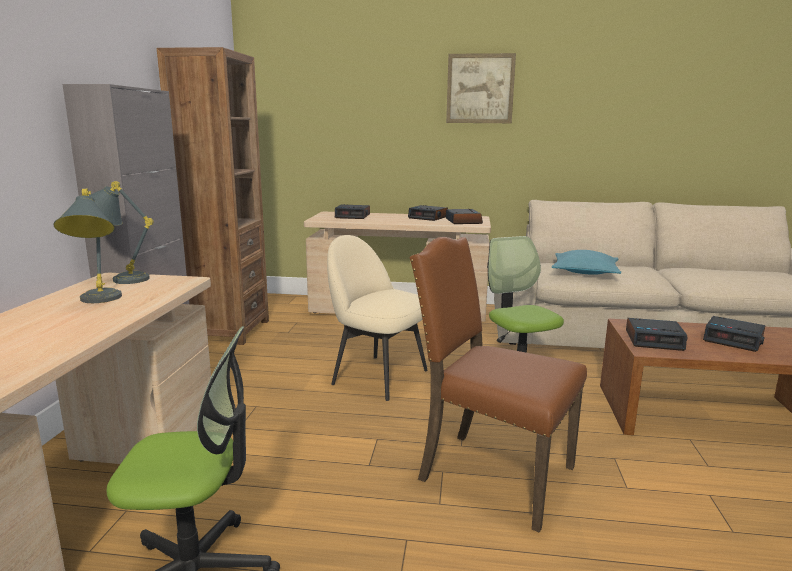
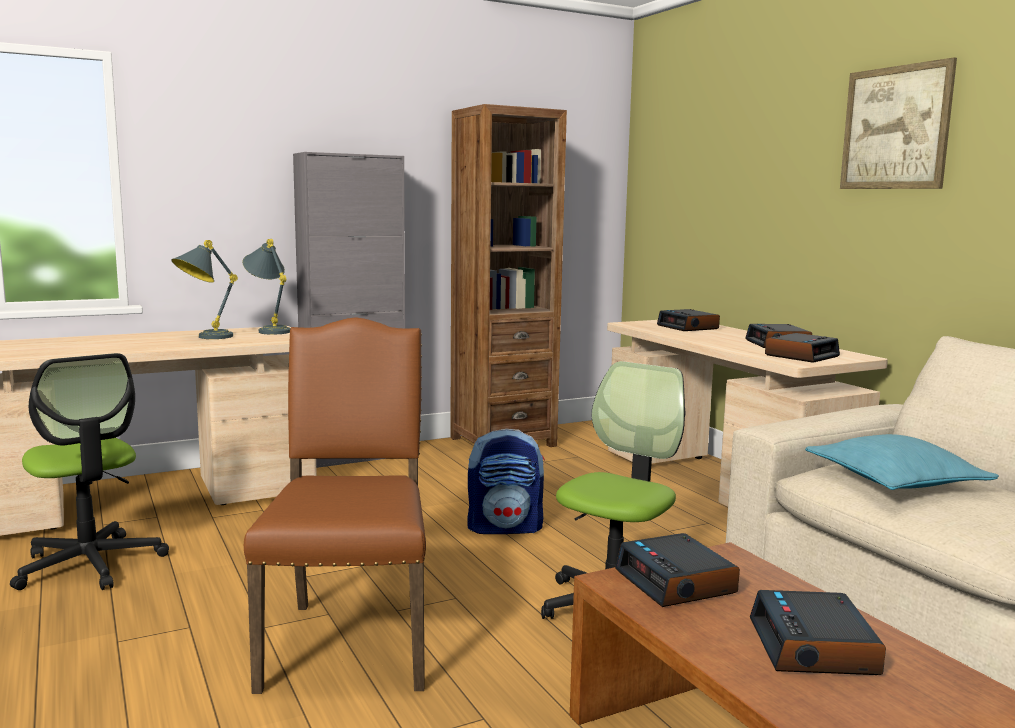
camera: 55 degrees right, 5 degrees down
(378, 376) = (505, 528): beige chair -> backpack

